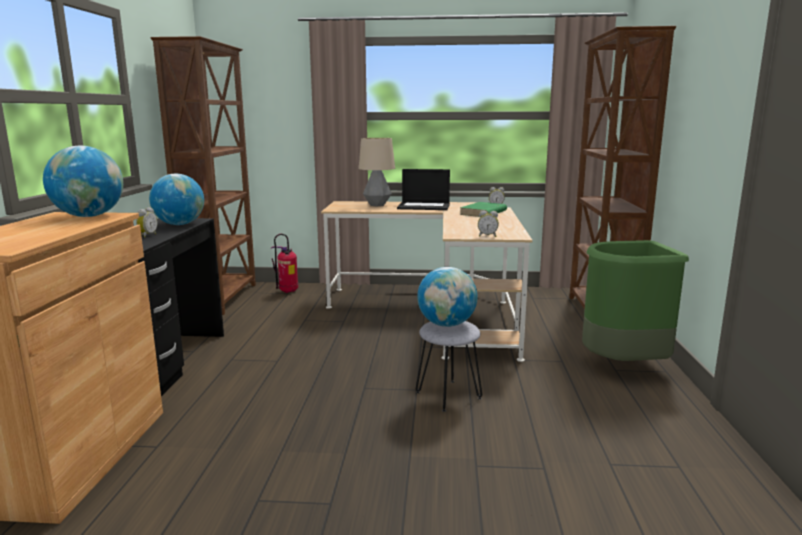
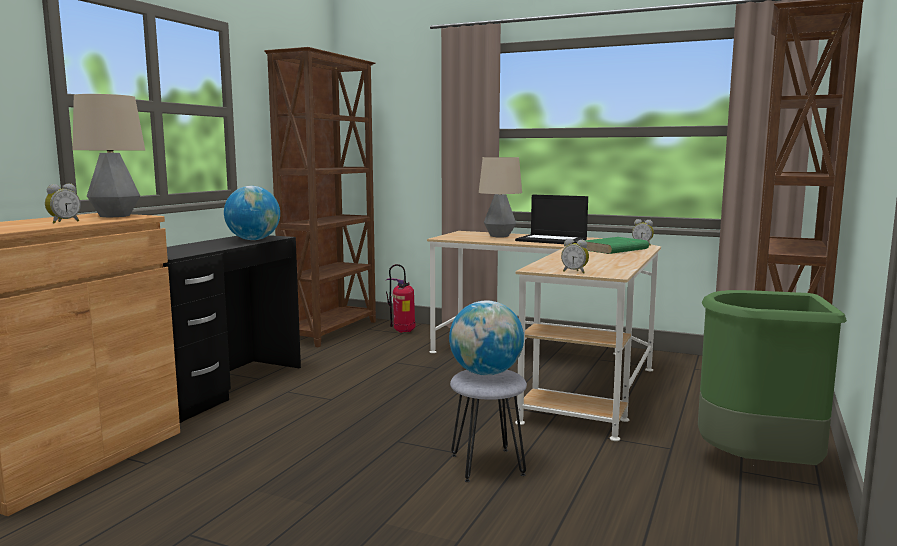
camera: 20 degrees right, 5 degrees down
(89, 216) = (115, 216): globe -> table lamp
(147, 235) = (206, 246): alarm clock -> alarm clock (63, 222)

